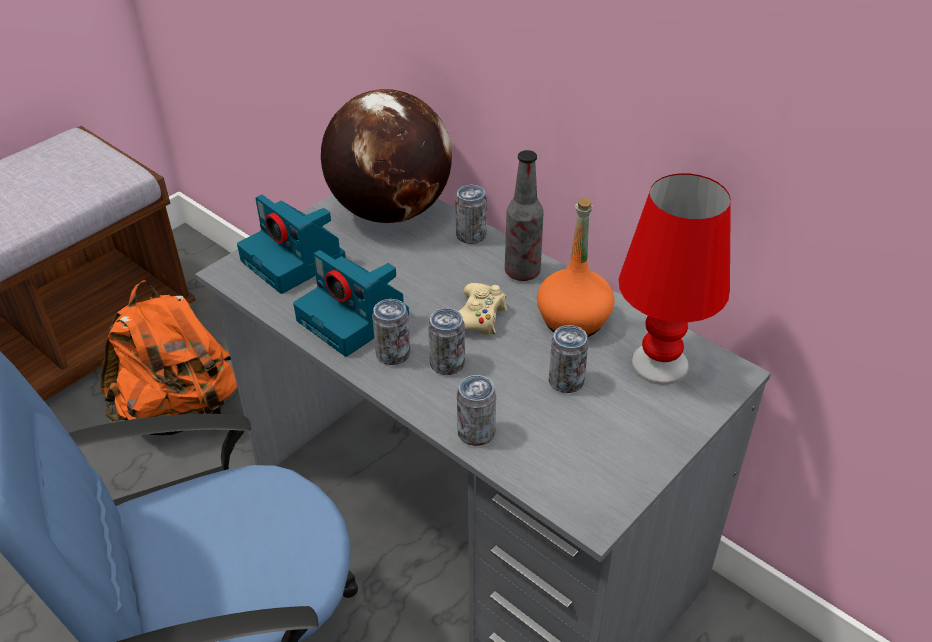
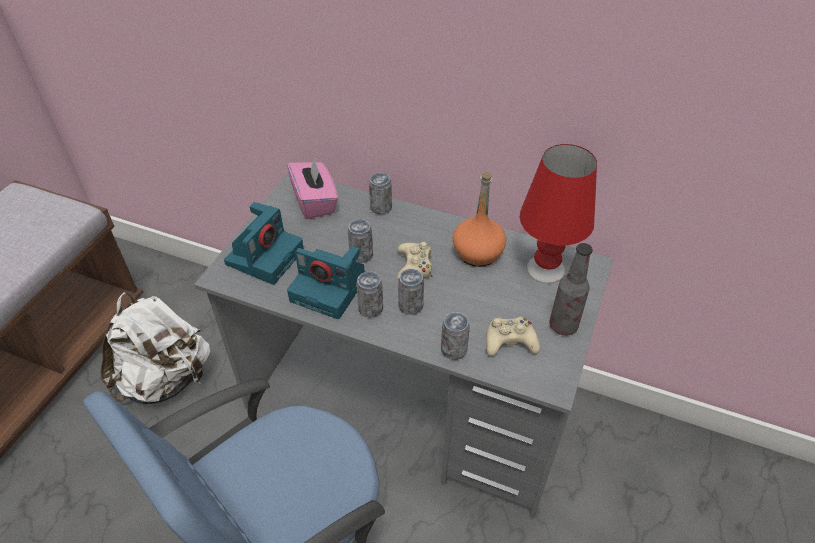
camera: 20 degrees left, 5 degrees up
(180, 412) = (166, 379): orange backpack -> white backpack
(295, 260) = (265, 256): camera -> camera turned 90 degrees counterclockwise
(390, 211) = (315, 202): globe -> pink tissue box
(522, 272) = (428, 226): bottle -> bottle (563, 326)
(560, 443) = (510, 341): none -> beige game controller
(566, 381) = (493, 297): can -> can (361, 255)

